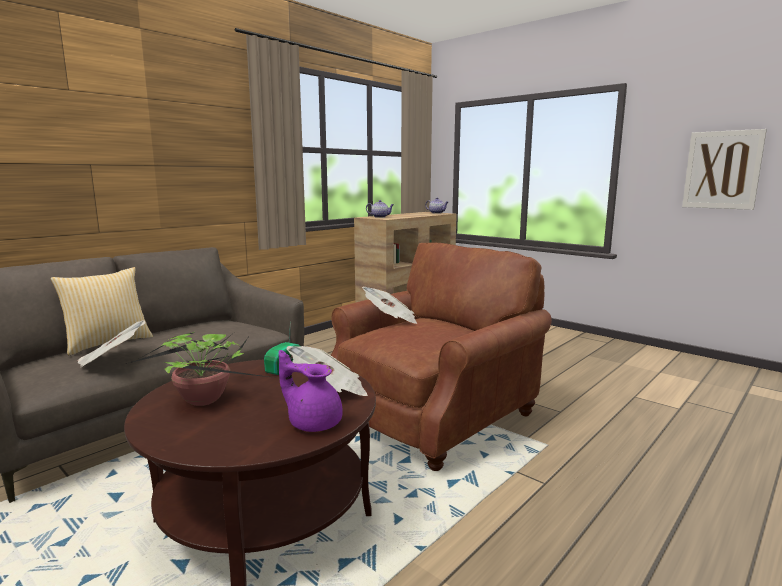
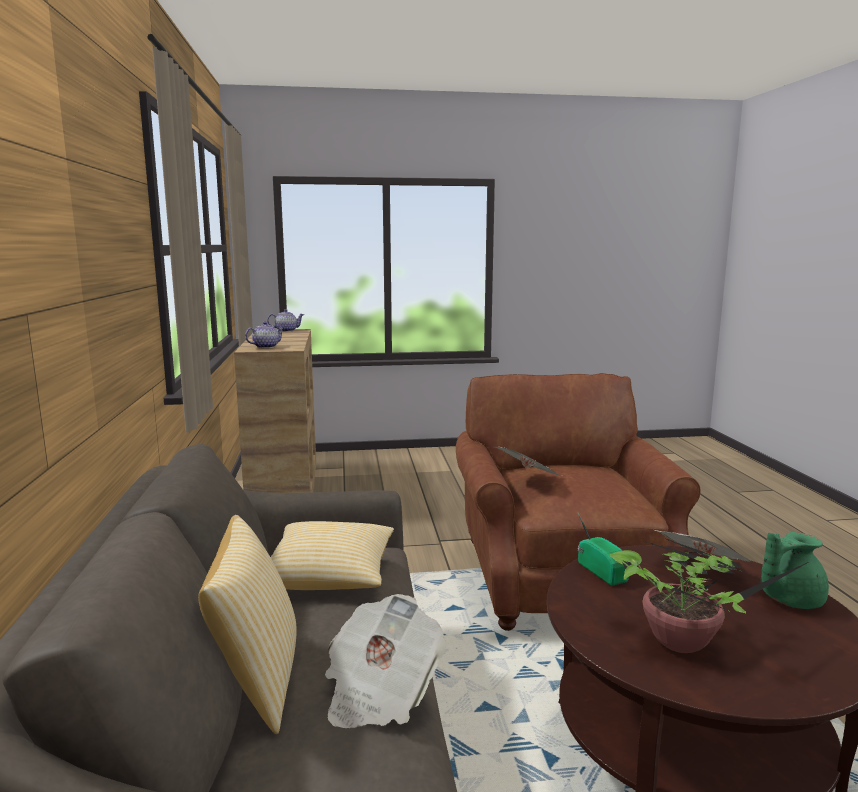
camera: 50 degrees left, 0 degrees up
(217, 328) = (329, 576): none -> pillow
(313, 422) = (788, 599): purple teapot -> green teapot
(722, 170) = (583, 269): picture -> none

